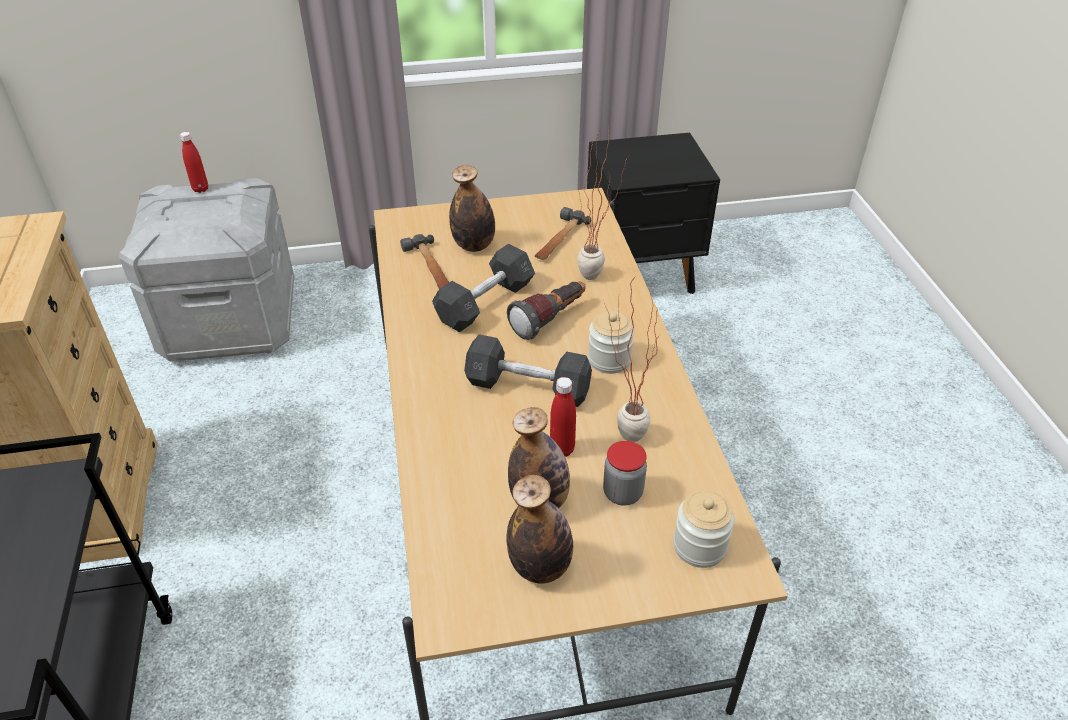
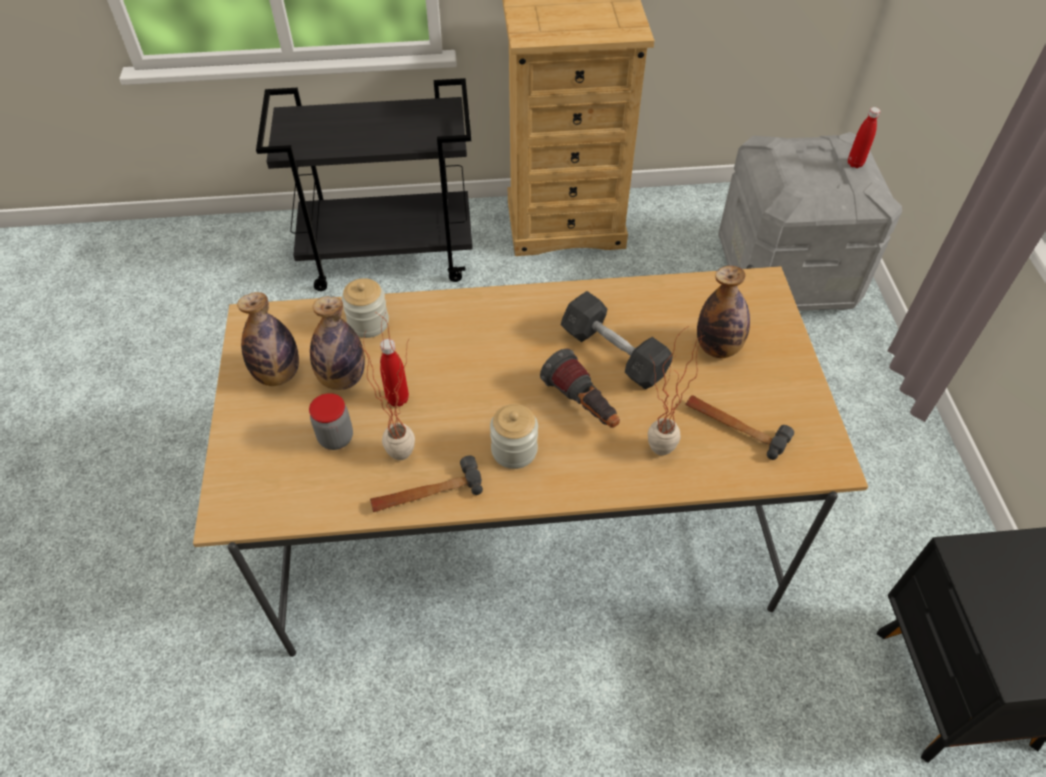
camera: 95 degrees right, 10 degrees up
(429, 267) = (675, 311): hammer -> hammer (427, 492)
(528, 387) = (483, 380): grey dumbbell -> none
(699, 546) = (262, 486): jar -> jar (368, 323)

